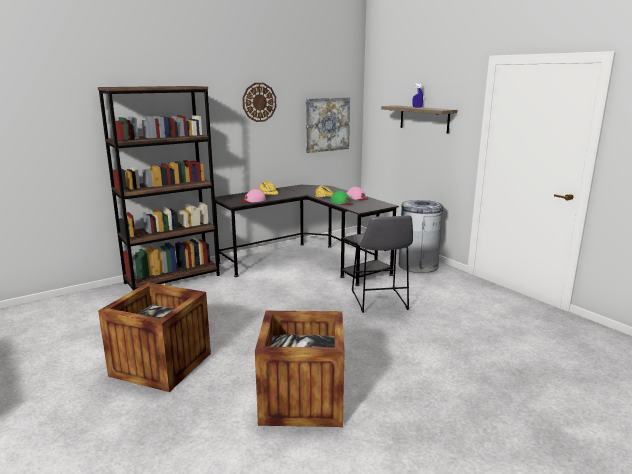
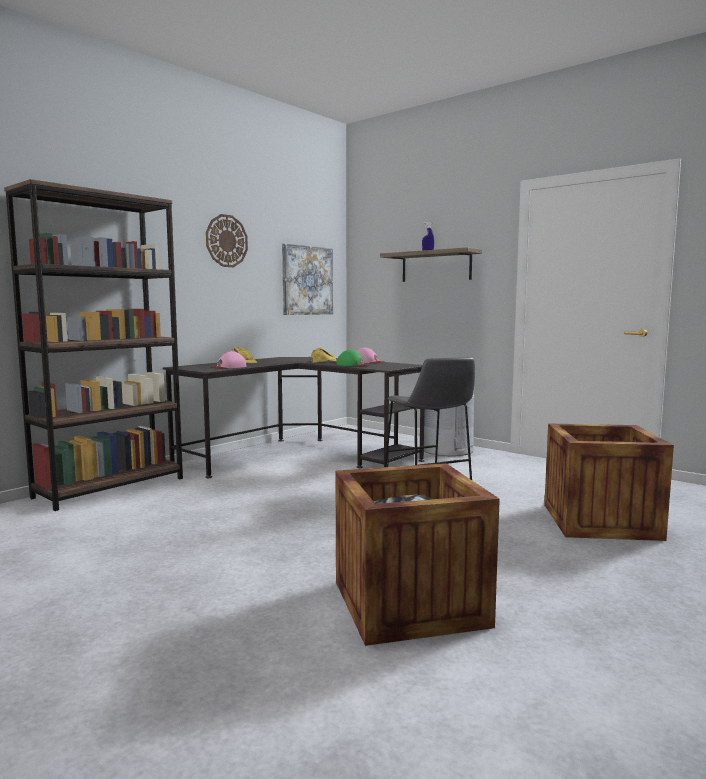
camera: 15 degrees left, 10 degrees down
(161, 364) = (150, 589): crate -> crate (600, 521)

